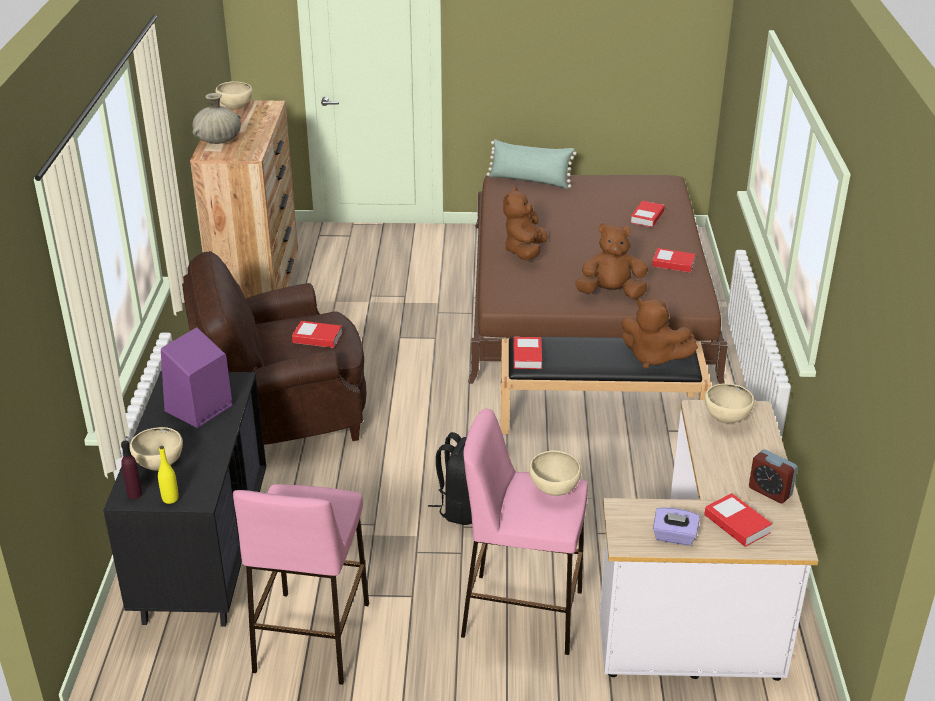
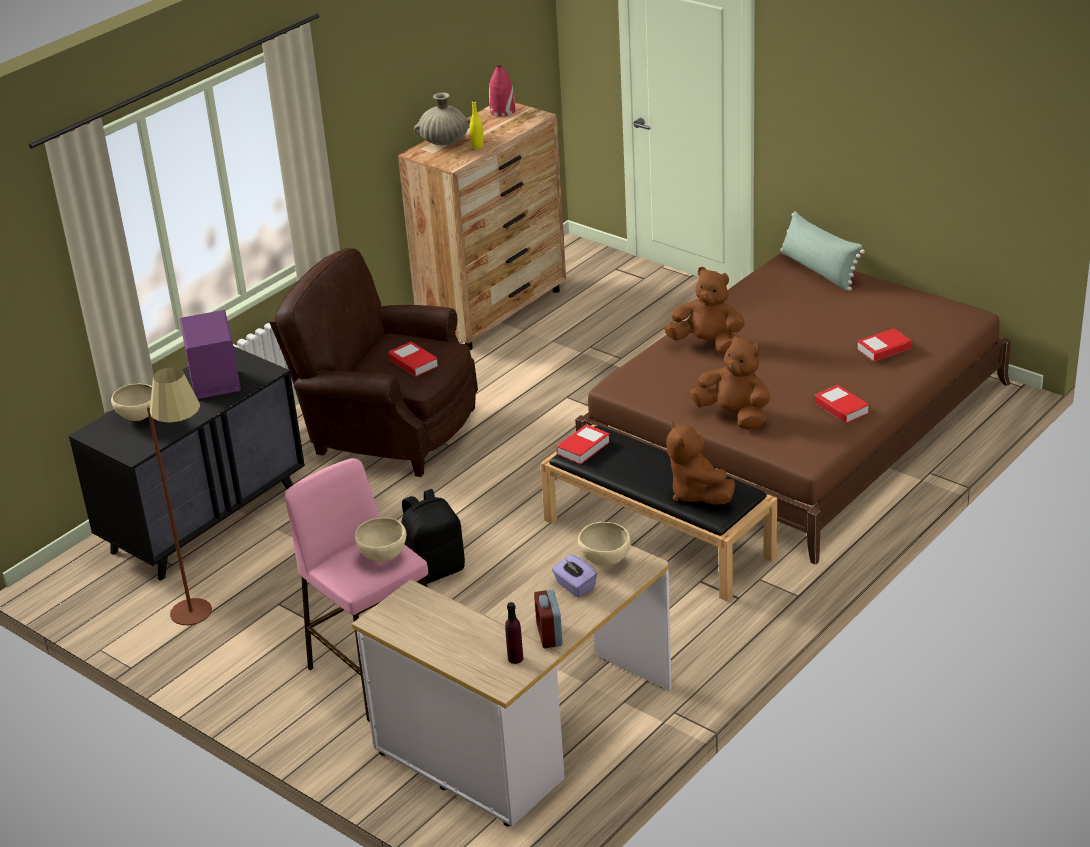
camera: 40 degrees right, 0 degrees up
(134, 494) = (99, 432): purple bottle -> purple bottle (515, 658)
(170, 499) = (116, 445): yellow bottle -> yellow bottle (477, 146)
(235, 108) = (502, 111): beige bowl -> red vase
(312, 638) = (206, 617): pink stool -> brown floor lamp
(525, 251) = (707, 344): brown plush toy -> brown plush toy turned 60 degrees clockwise
(674, 537) = (420, 633): purple tissue box -> purple tissue box (574, 586)
(737, 524) = (482, 646): book -> none

